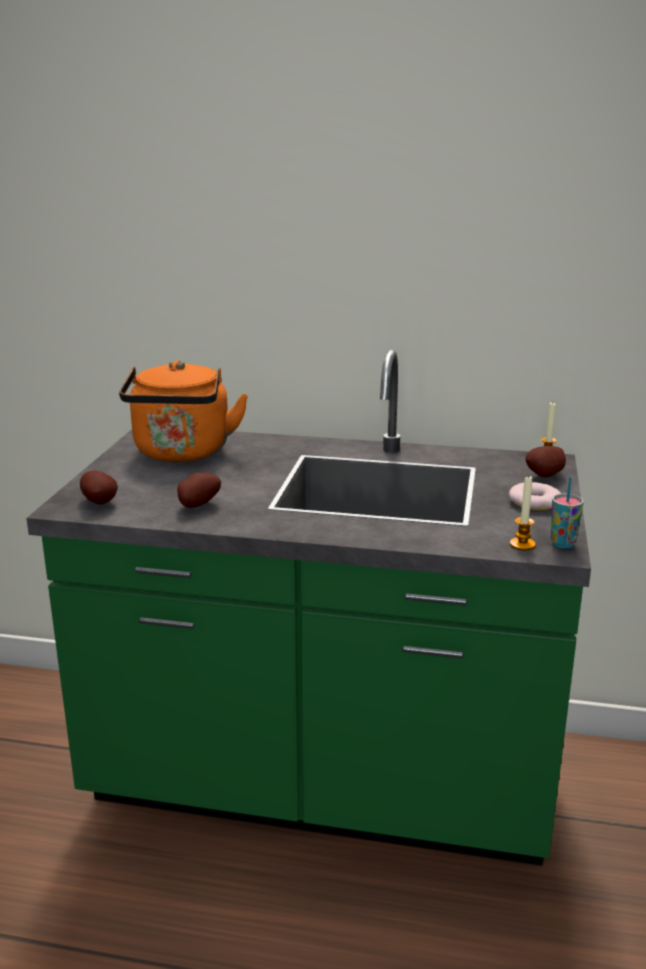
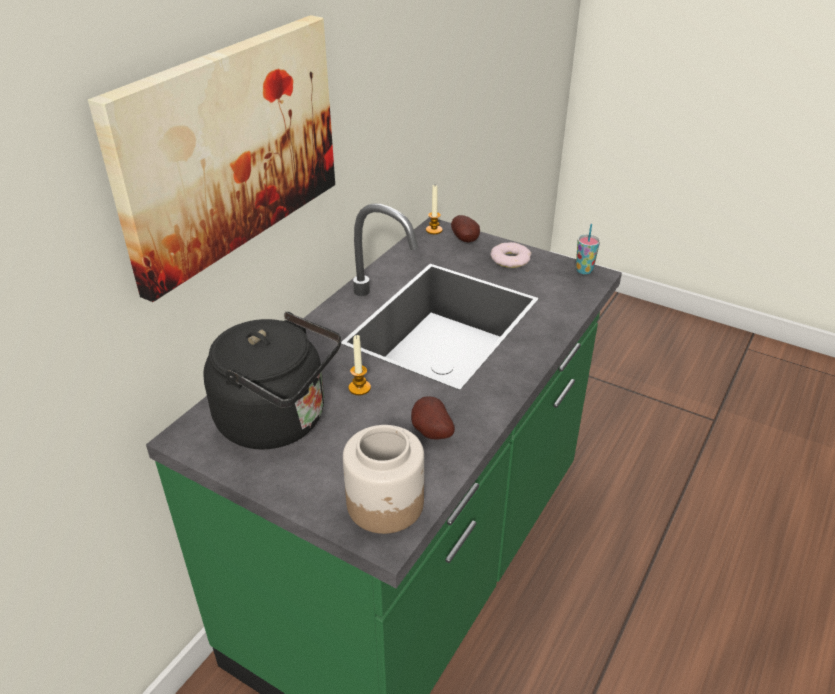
camera: 70 degrees left, 15 degrees up
(100, 502) = (386, 504): potato -> jar
(182, 453) = (279, 421): orange kettle -> black kettle
(277, 240) = (229, 148): none -> picture
(522, 544) = (579, 285): candle -> candle (359, 388)

